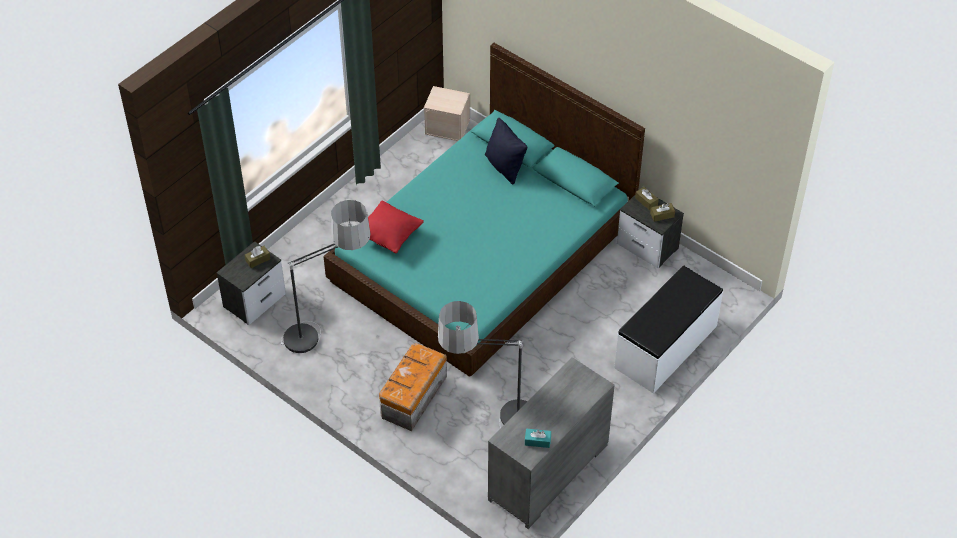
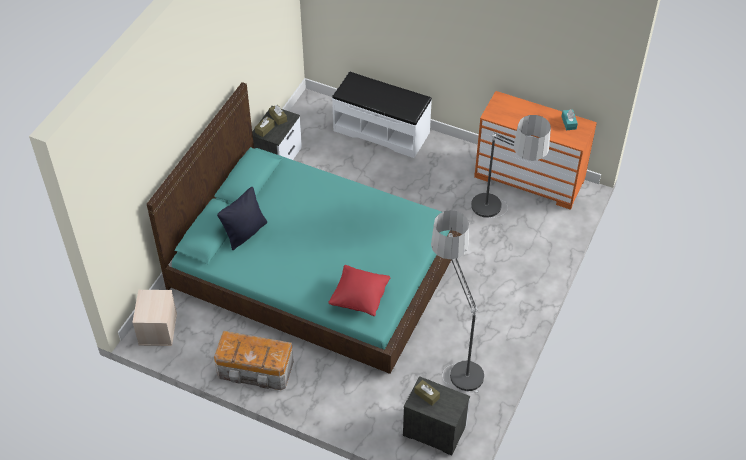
camera: 105 degrees left, 0 degrees up
(412, 397) = (495, 279): storage box -> storage box (256, 370)
(549, 473) = (529, 179): grey dresser -> orange dresser

